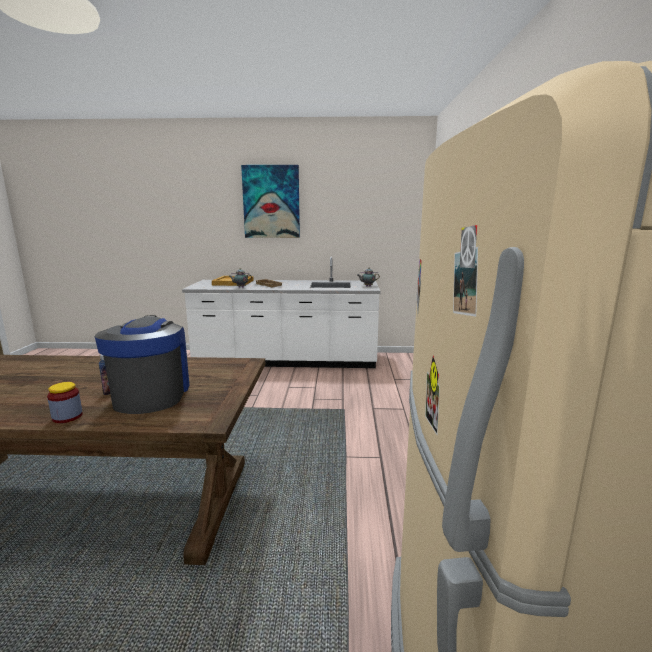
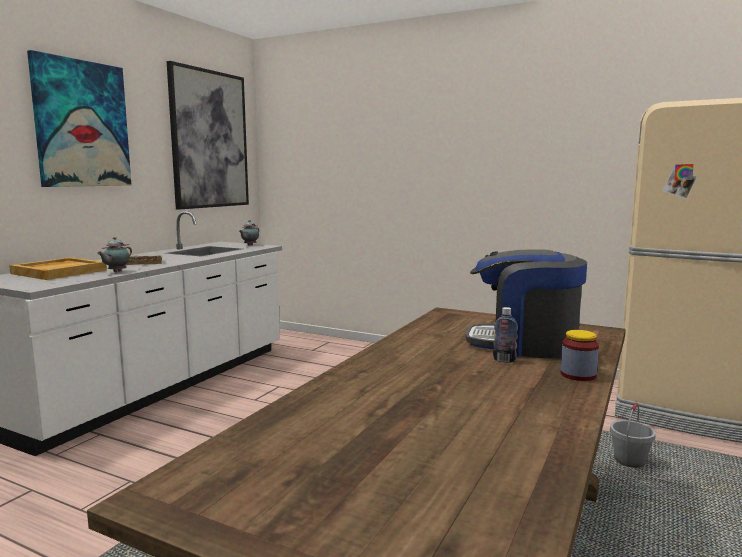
camera: 65 degrees left, 5 degrees down
(278, 589) = (629, 461): none -> grey bucket
(374, 205) = (209, 139): none -> picture

